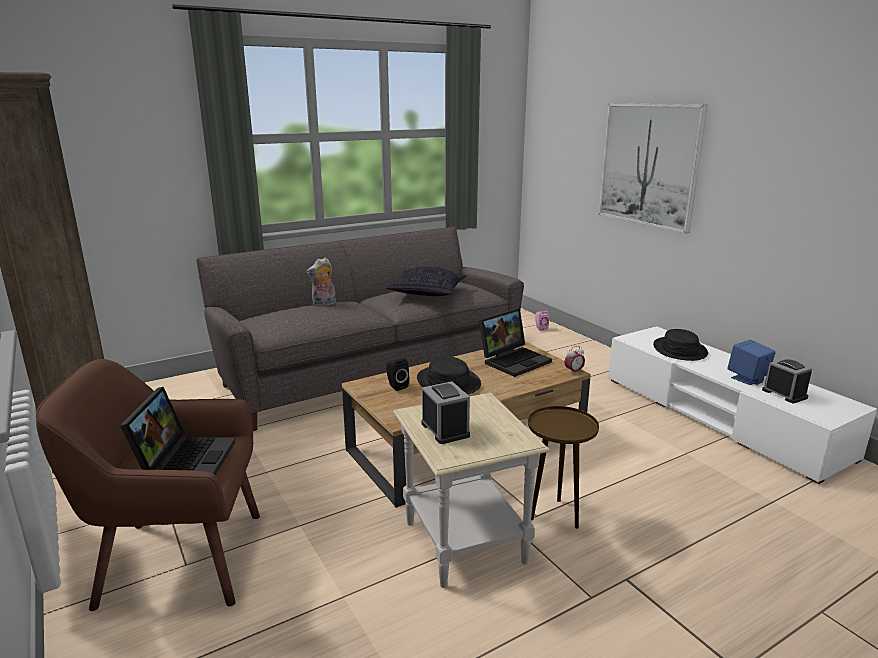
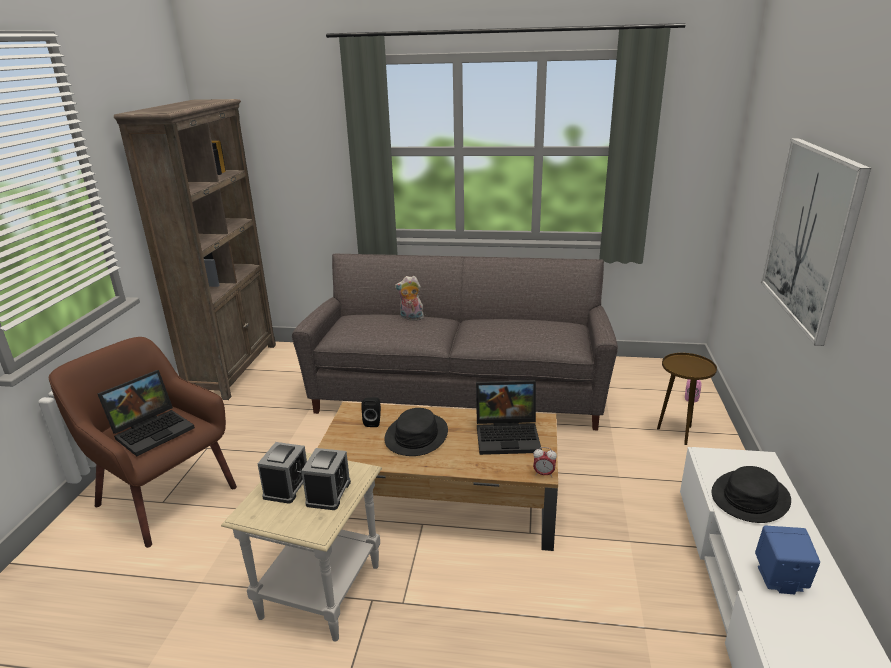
camera: 40 degrees right, 5 degrees up
(427, 293) = (509, 331): pillow -> none
(555, 515) = (418, 612): brown side table -> brown side table (677, 433)
(784, 394) = (800, 626): alarm clock -> alarm clock (328, 493)

